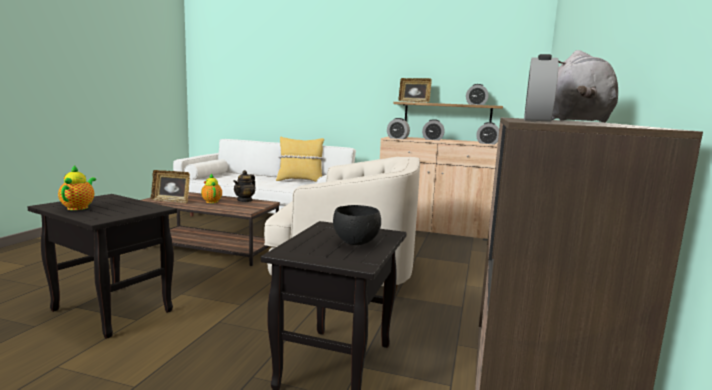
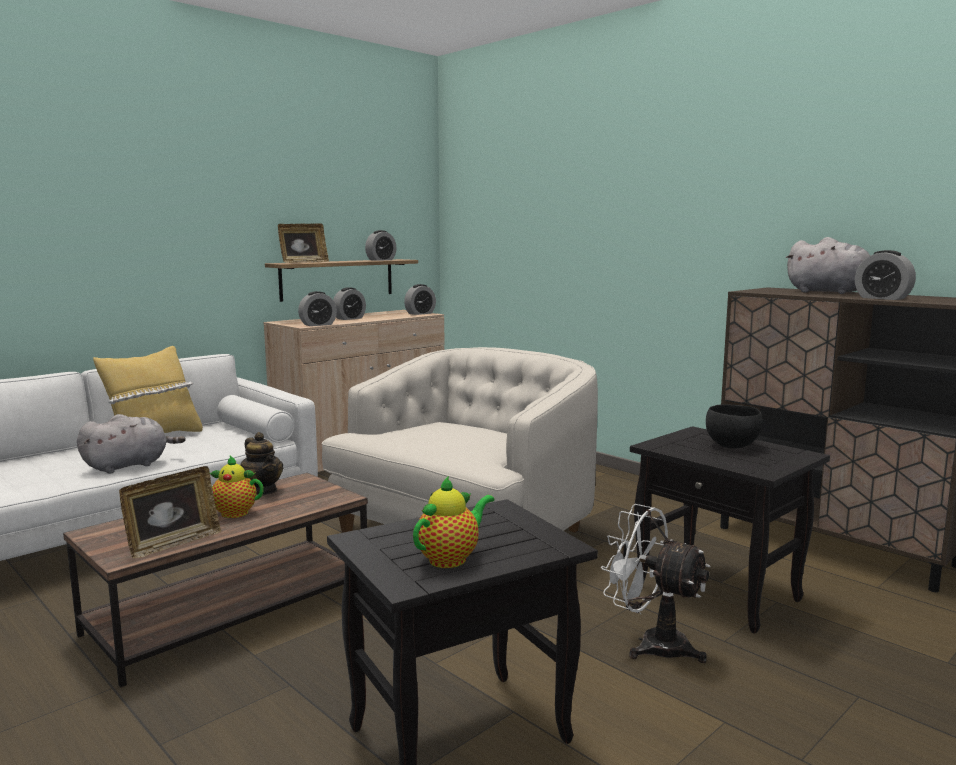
camera: 60 degrees left, 0 degrees up
(79, 207) = (451, 558): teapot -> teapot turned 105 degrees clockwise
(232, 348) = (652, 644): none -> white fan
(260, 184) = (129, 465): none -> grey plush toy

